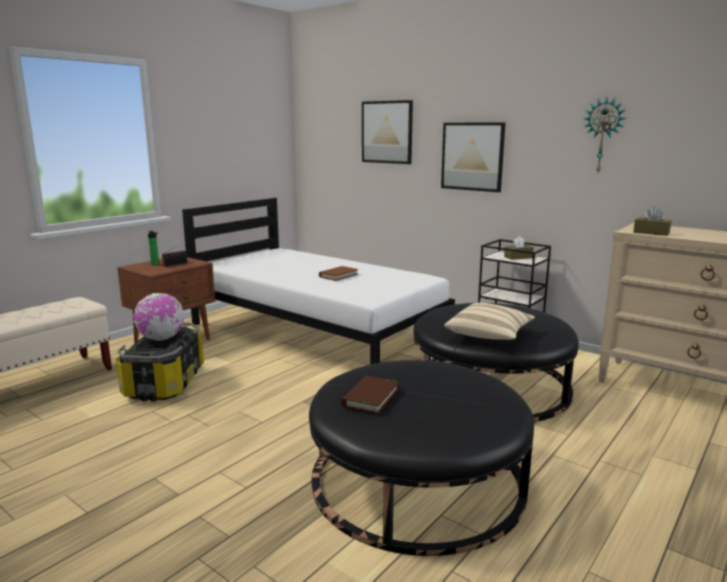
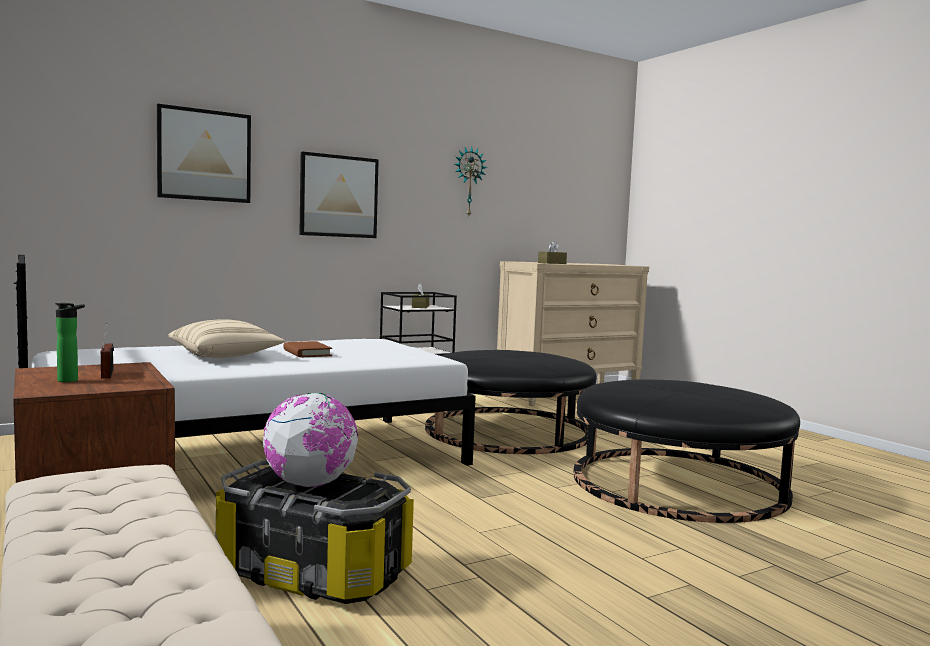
camera: 70 degrees left, 10 degrees down
(370, 397) = (693, 401): brown book -> none
(489, 335) = (552, 363): beige pillow -> beige pillow (226, 356)

